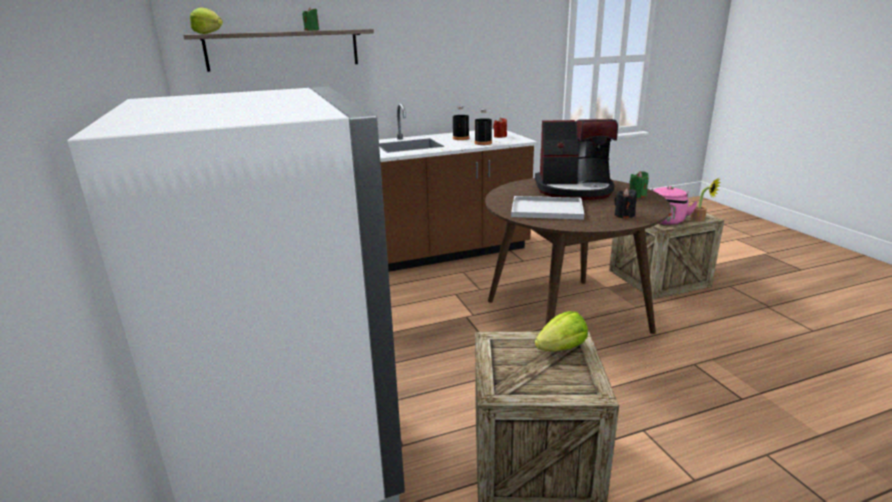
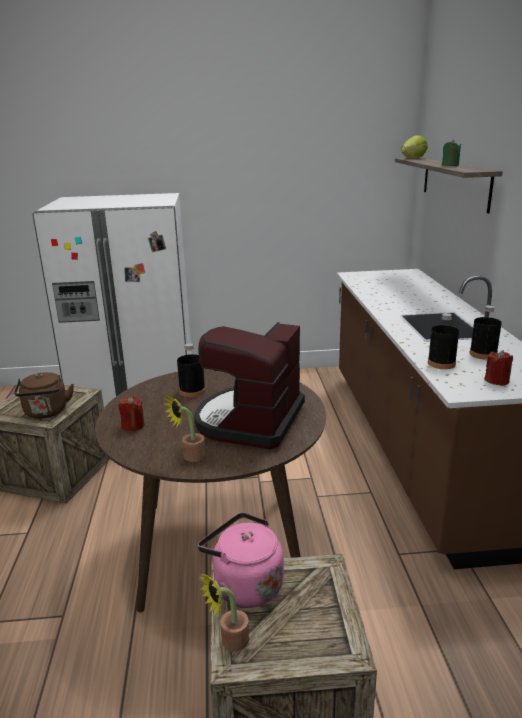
camera: 105 degrees right, 0 degrees up
(548, 209) = (192, 391): white tray -> black bottle
(561, 348) = (46, 413): lettuce -> brown kettle
(624, 215) = (133, 425): black candle -> red candle
(637, 195) = (190, 457): green candle -> potted plant

